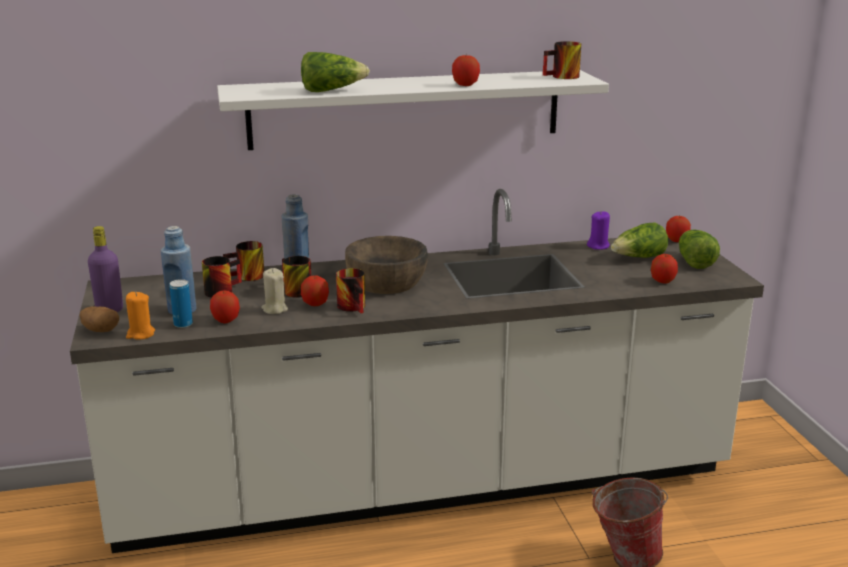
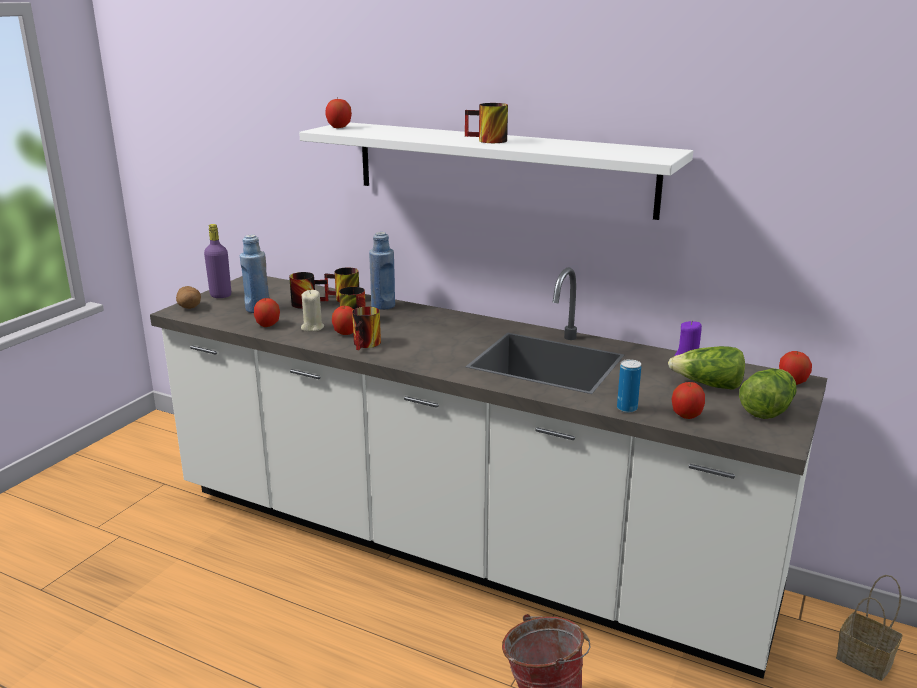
camera: 40 degrees right, 0 degrees up
(140, 334) = (203, 317): orange candle -> none
(183, 324) = (238, 319): can -> can (627, 408)
(331, 90) = (400, 135): lettuce -> none
(386, 282) = (430, 333): brown bowl -> none
(465, 84) = (524, 146): apple -> apple (339, 127)
(563, 77) = (643, 153): mug -> mug (487, 141)
(748, 432) = (866, 660): none -> basket

